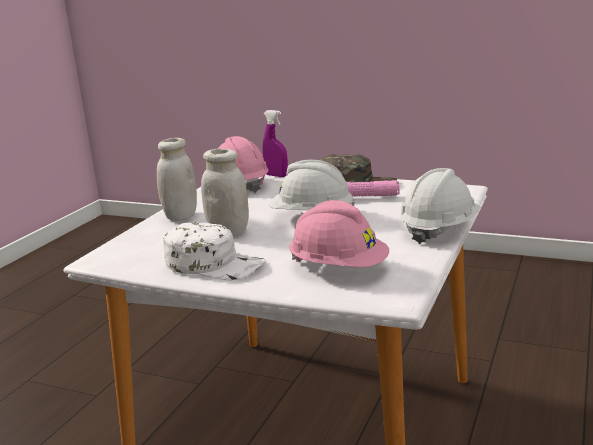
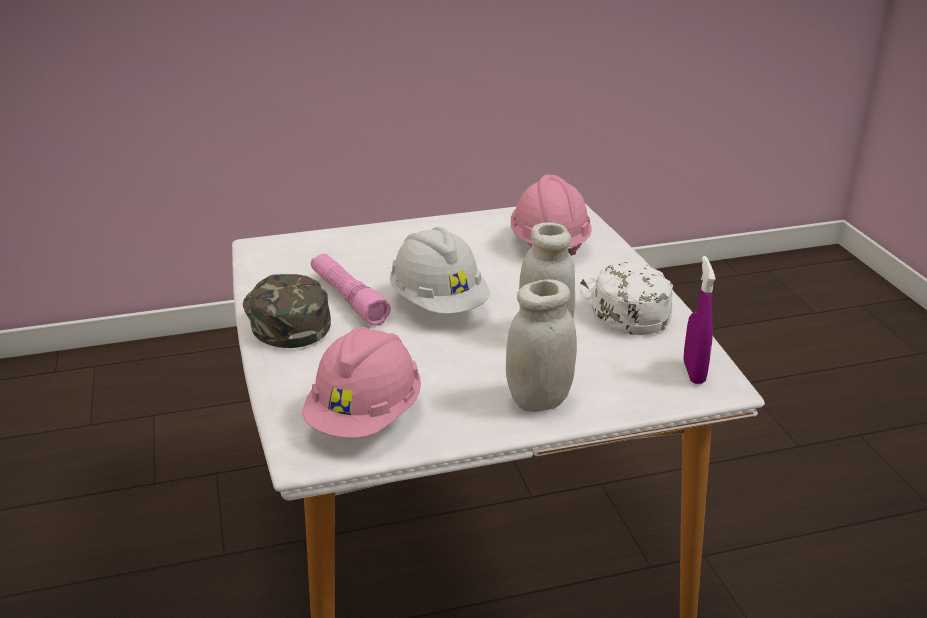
camera: 130 degrees left, 10 degrees up
(276, 175) = (287, 403): purple spray bottle -> purple spray bottle (694, 372)
(439, 230) = (408, 228): white hard hat -> none

